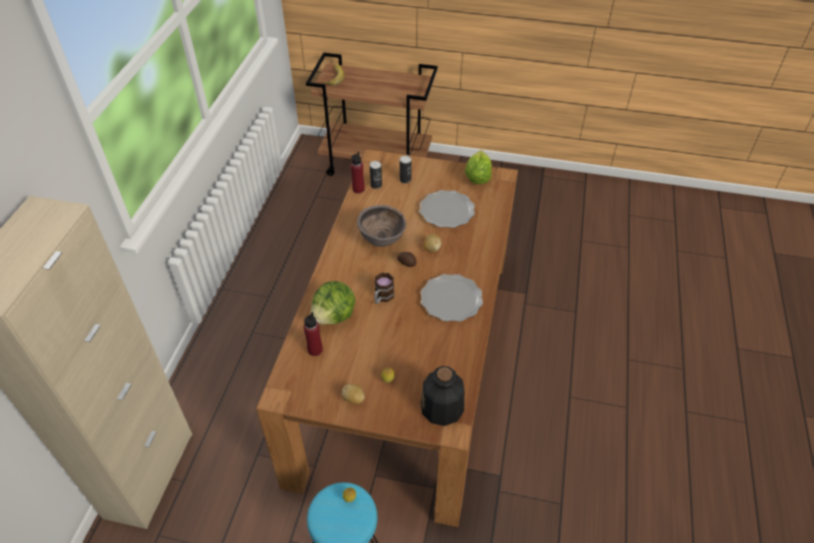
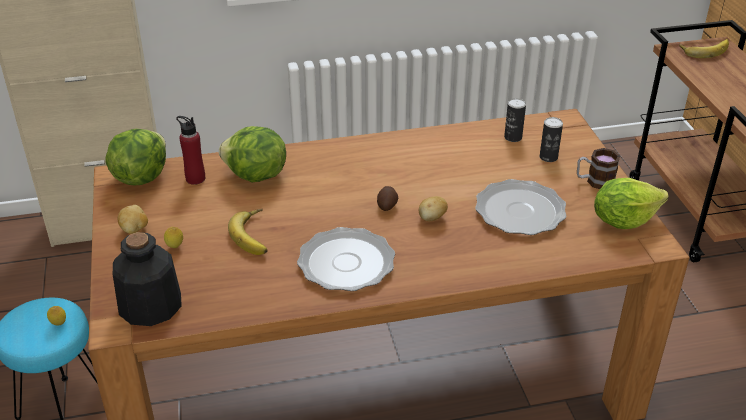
camera: 65 degrees right, 10 degrees down
(291, 381) = (140, 176): none -> lettuce
(358, 189) = (491, 127): red bottle -> none
(382, 241) = (411, 173): brown bowl -> none
(382, 297) = (310, 203): mug -> mug (594, 181)
(400, 334) = (255, 235): none -> banana

